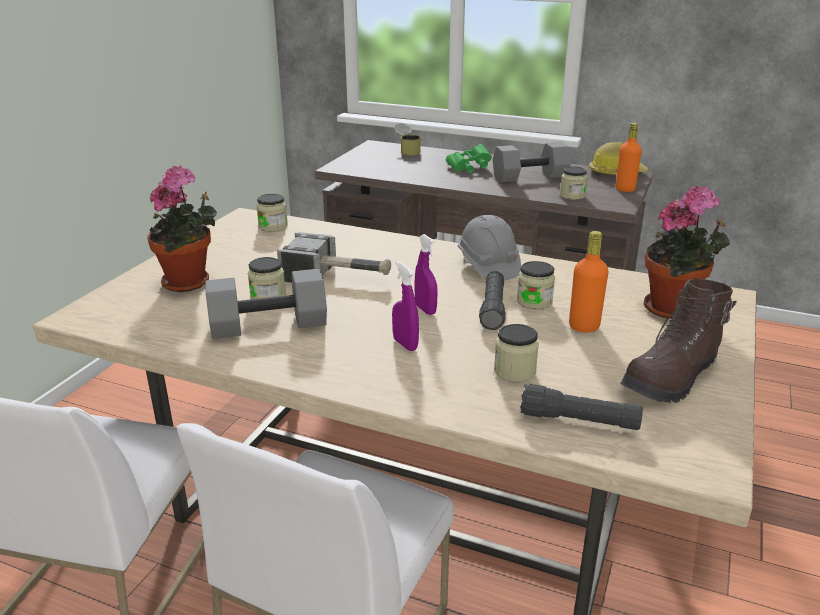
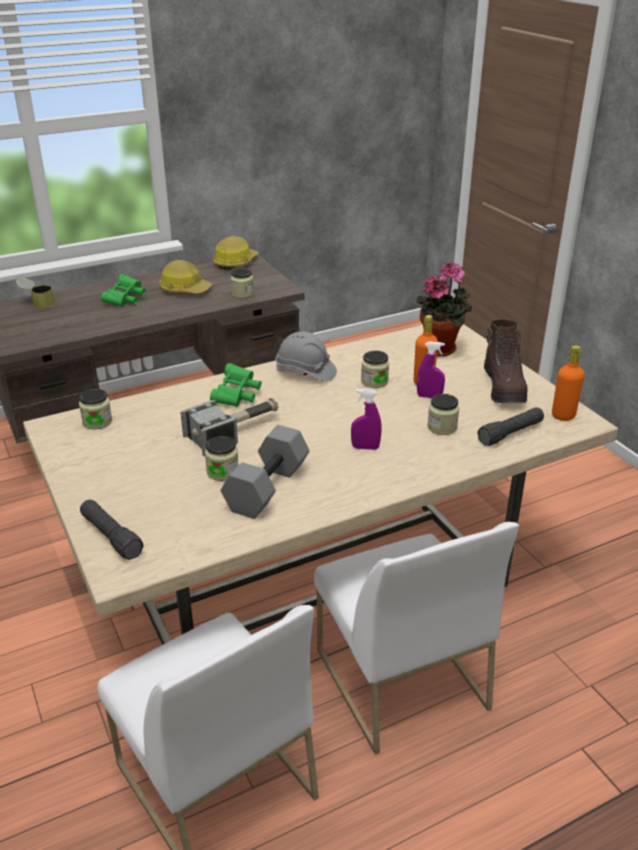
camera: 50 degrees left, 5 degrees up
(190, 283) = (142, 497): potted plant -> none
(395, 255) = (237, 396): none -> green binoculars
(425, 309) = (331, 420): purple spray bottle -> purple spray bottle (429, 396)
(493, 309) = (363, 398): black flashlight -> black flashlight (111, 537)
(530, 176) = (185, 289): grey dumbbell -> hard hat
(625, 189) = (264, 274): orange bottle -> orange bottle (563, 416)

